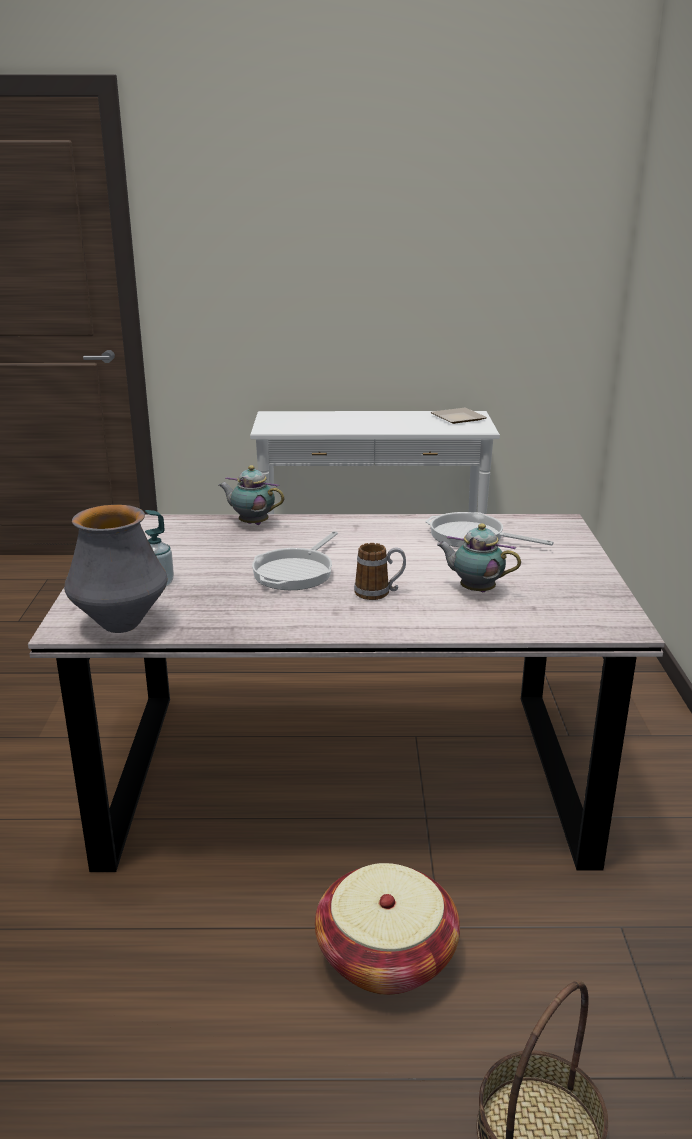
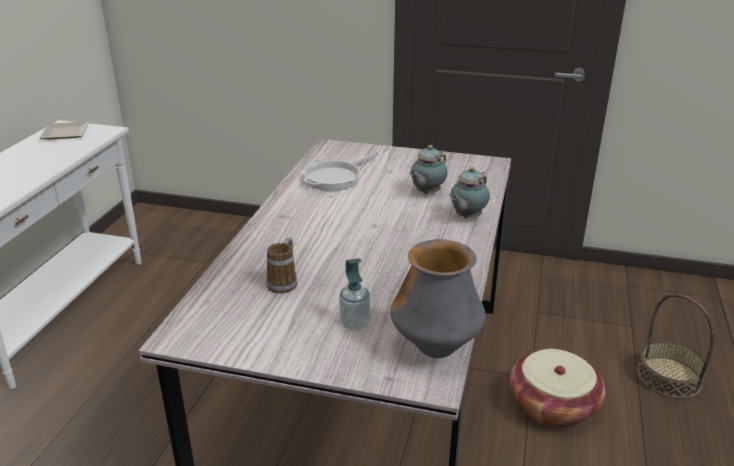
camera: 75 degrees left, 5 degrees up
(252, 523) = (240, 263): teapot -> teapot (466, 217)
(296, 572) = (363, 253): frying pan -> none
(379, 593) = (417, 225): mug -> mug (284, 282)

